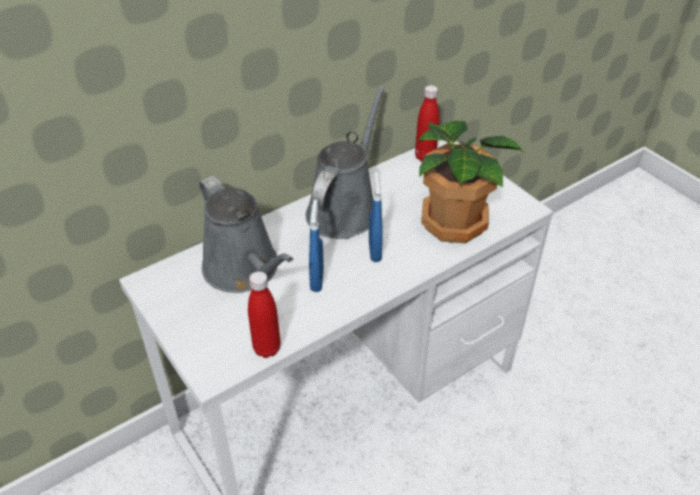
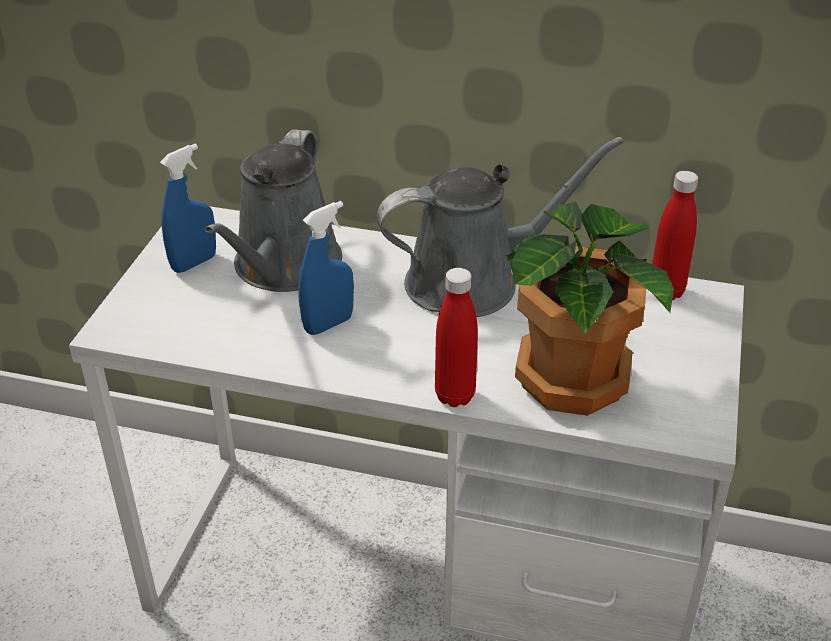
camera: 50 degrees right, 5 degrees down
(267, 348) = (184, 346): red bottle -> red bottle (455, 396)
(375, 251) = (431, 342): blue spray bottle -> blue spray bottle (194, 263)

